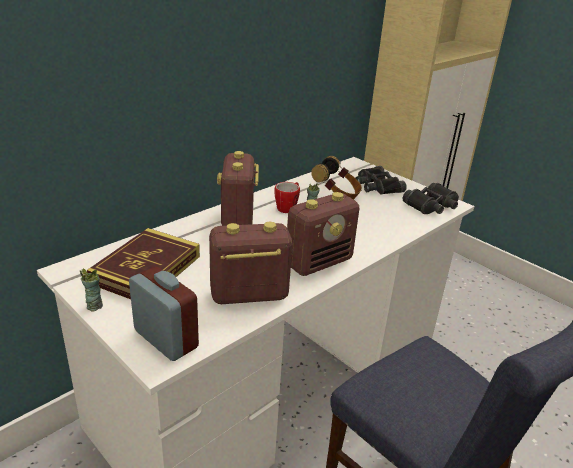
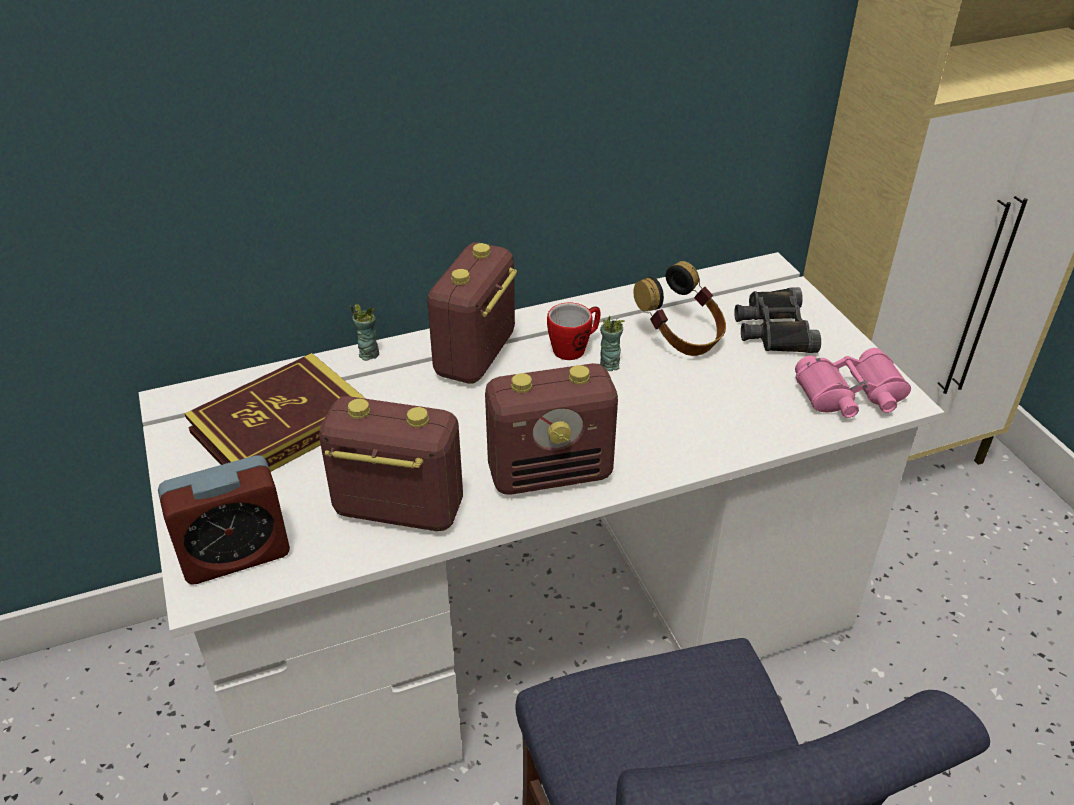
camera: 25 degrees right, 10 degrees up
(94, 306) = (176, 473): cup -> cup (368, 354)
(166, 339) = (235, 555): alarm clock -> alarm clock turned 90 degrees clockwise
(431, 206) = (850, 395): black binoculars -> pink binoculars

